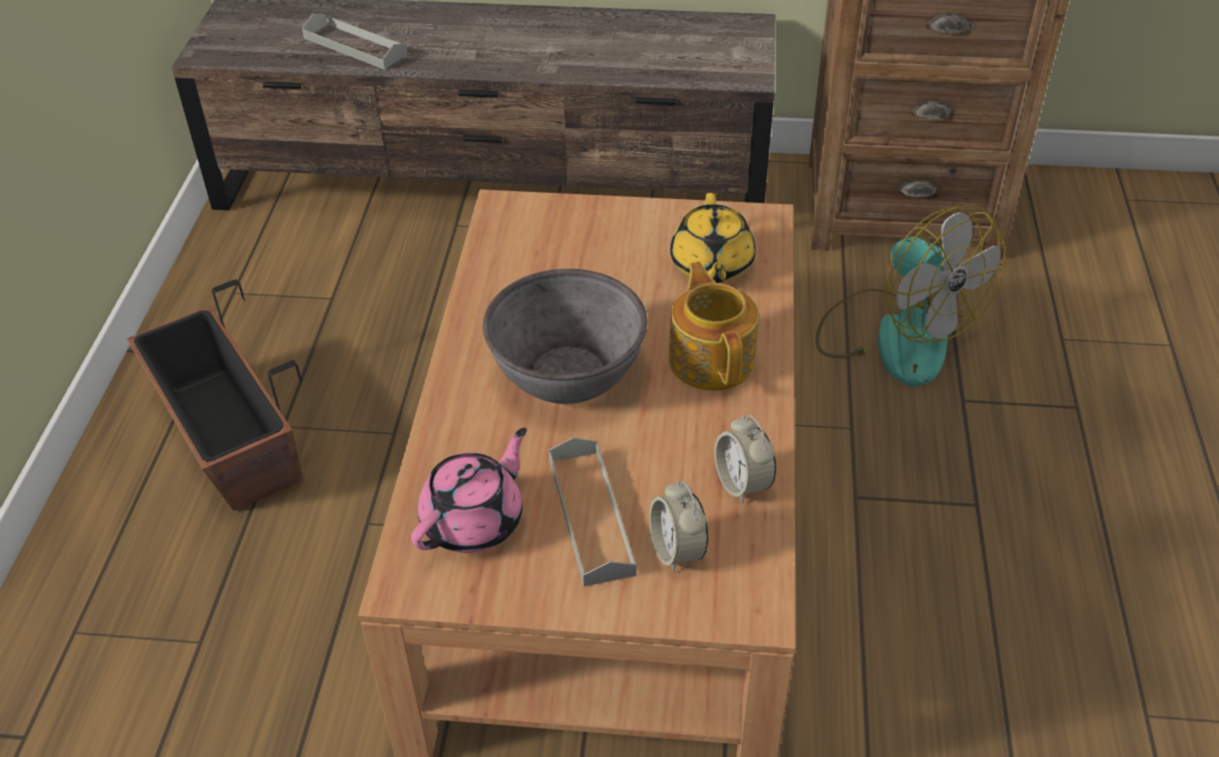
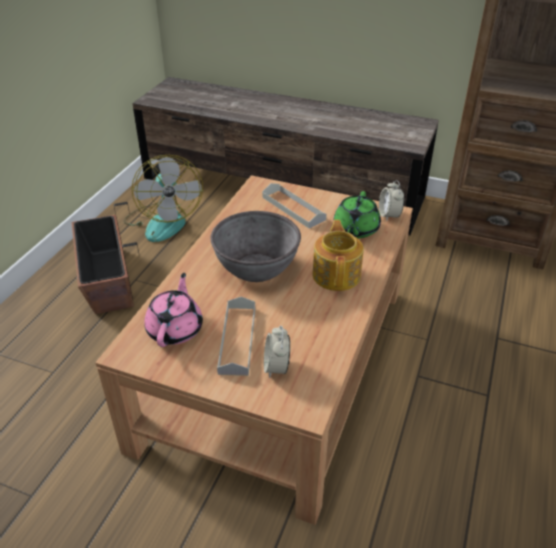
camera: 15 degrees right, 5 degrees down
(355, 46) = (220, 105): grey tray -> grey tray (293, 208)
(474, 521) = (175, 329): pink teapot -> pink teapot turned 45 degrees counterclockwise
(711, 266) = (355, 229): yellow teapot -> green teapot
(742, 483) = (327, 340): alarm clock -> alarm clock (389, 215)
(895, 335) = (468, 297): fan -> fan (163, 221)

